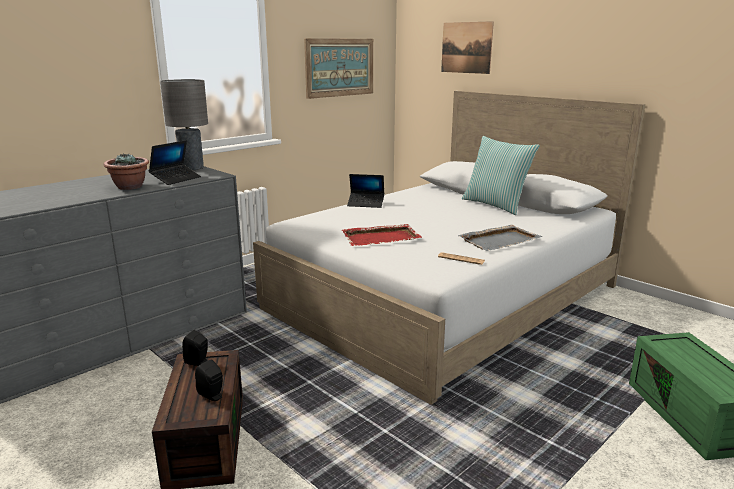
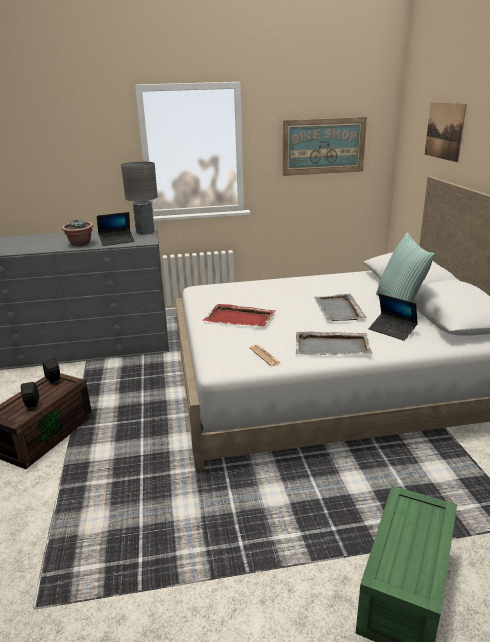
camera: 35 degrees right, 5 degrees up
(366, 204) = (284, 282): laptop -> laptop (392, 330)
(454, 215) = (338, 310): none -> grey tray

